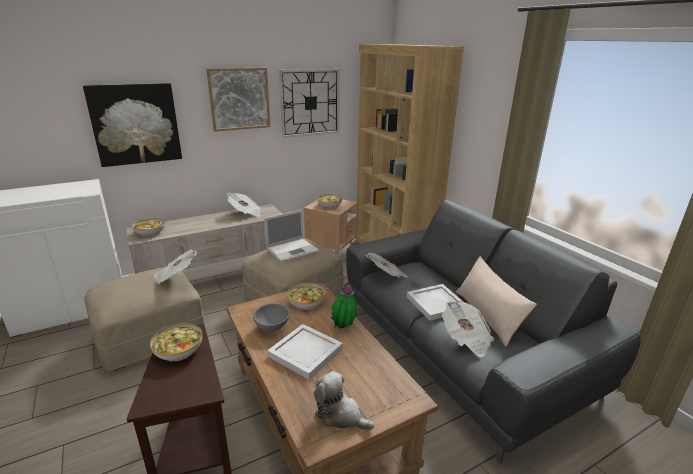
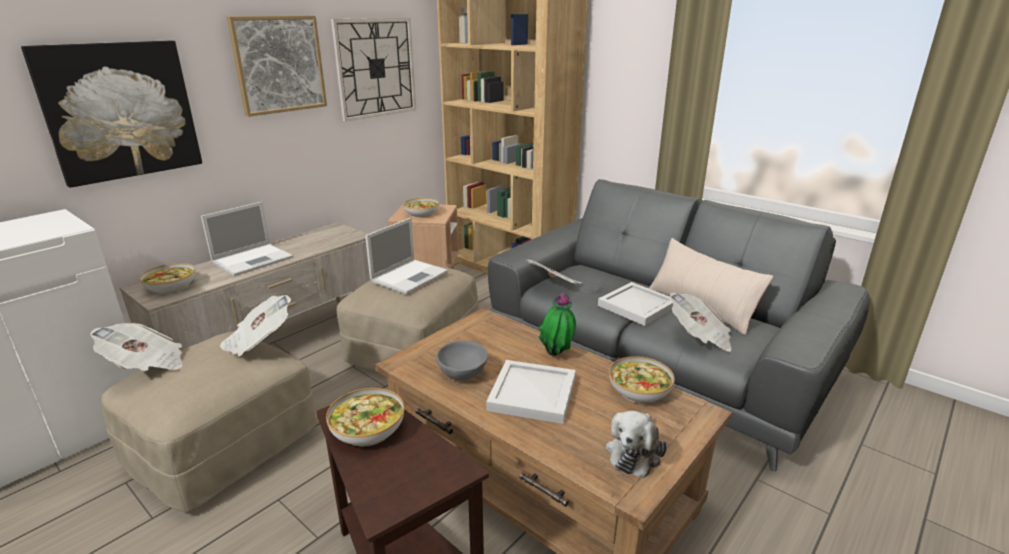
camera: 20 degrees left, 0 degrees up
(205, 222) = (254, 259): none -> laptop
(246, 213) = (309, 239): newspaper -> newspaper (146, 365)
(306, 302) = (483, 335): bowl -> bowl (639, 390)
(340, 415) = (634, 452): plush toy -> plush toy turned 75 degrees counterclockwise

